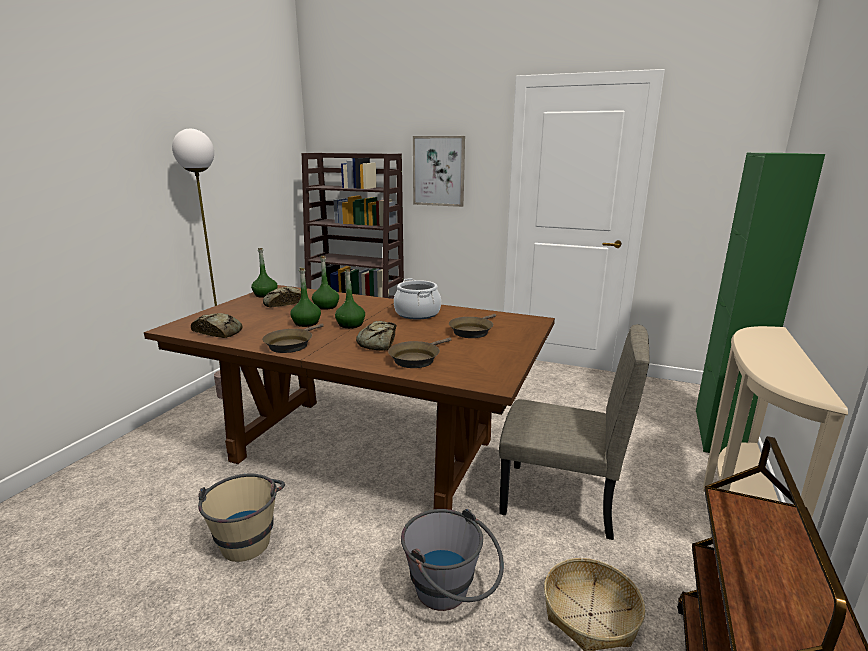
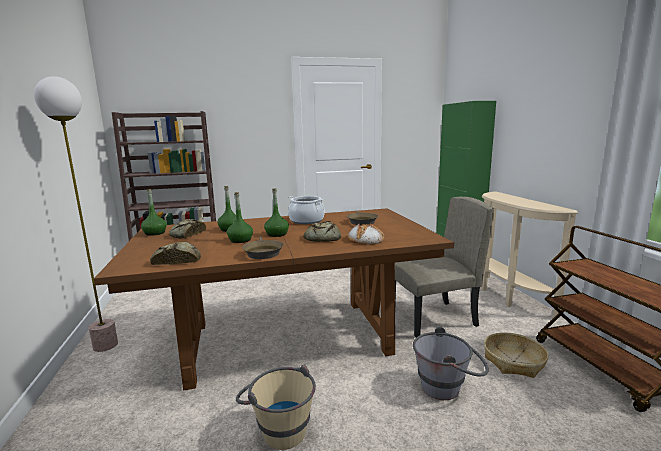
camera: 35 degrees left, 5 degrees down
(416, 359) = (365, 239): brown frying pan -> bread
(438, 171) = (238, 125): picture -> none

